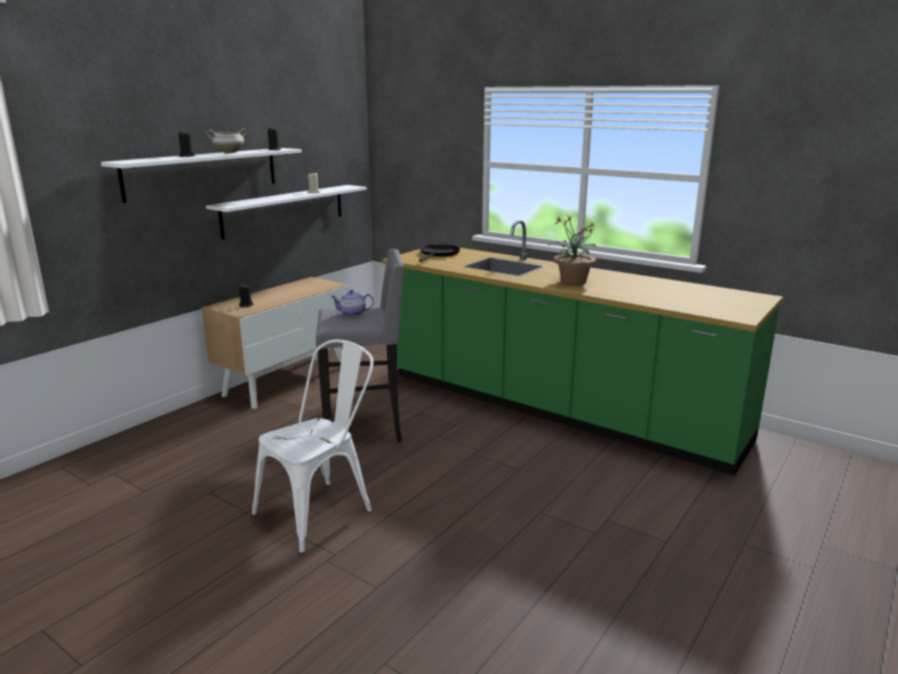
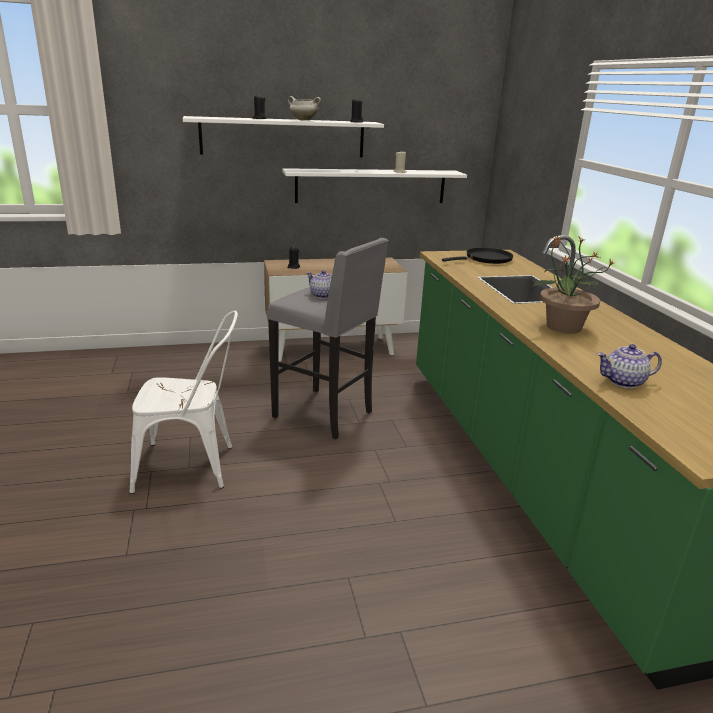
camera: 40 degrees right, 5 degrees up
(655, 299) = (624, 382): none -> teapot

